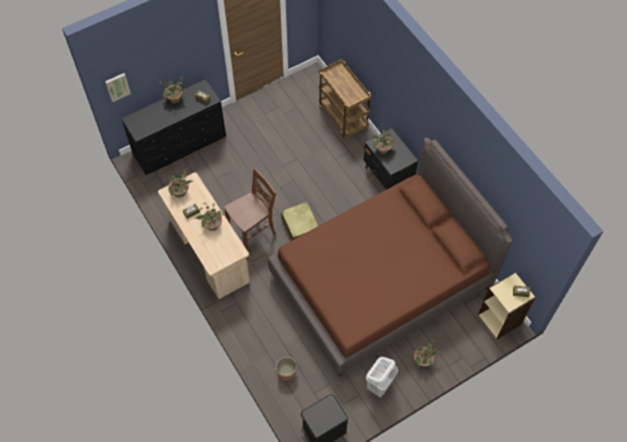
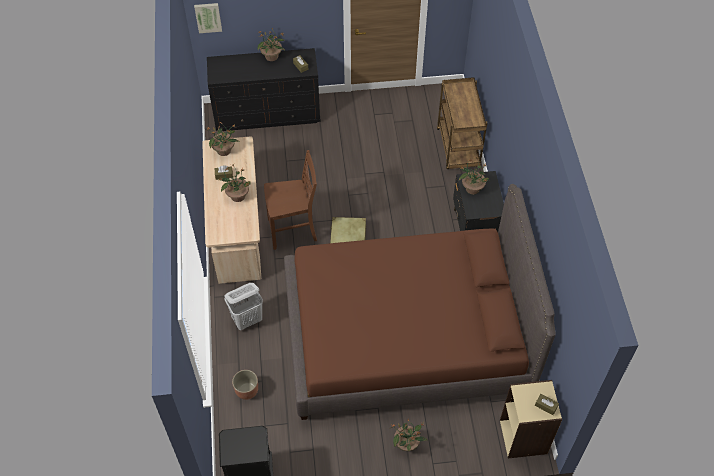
camera: 25 degrees right, 5 degrees down
(379, 385) = (342, 449): white laundry basket -> white laundry basket (247, 320)

